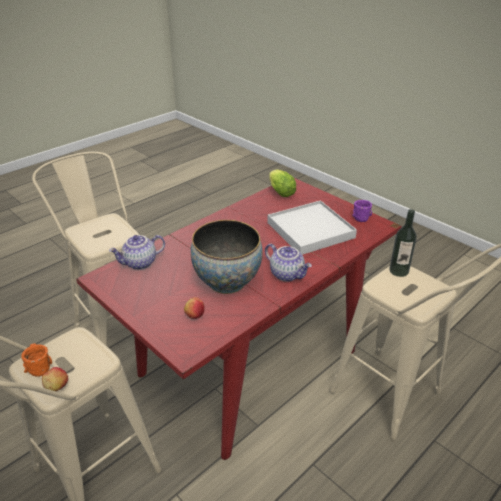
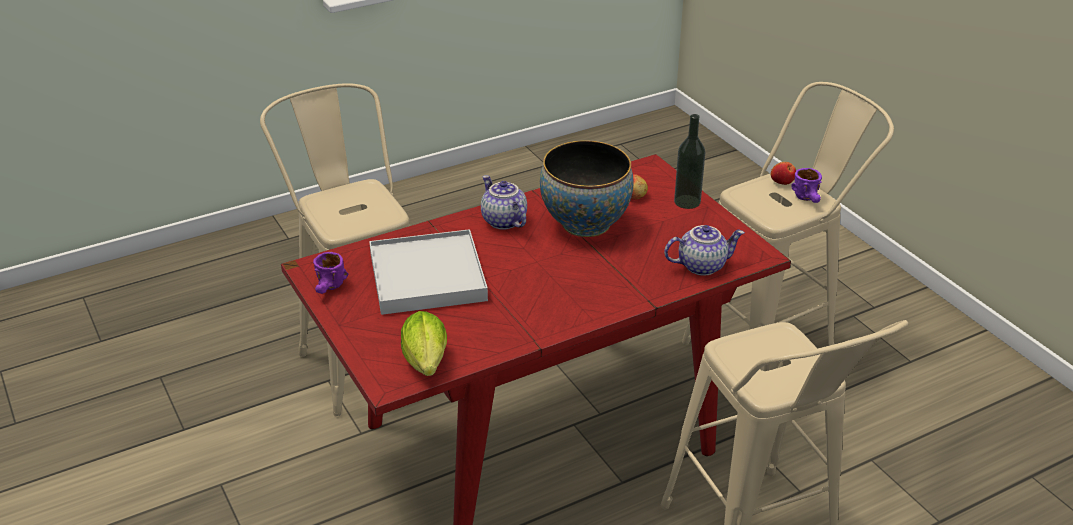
camera: 165 degrees left, 0 degrees up
(37, 365) = (809, 199): orange mug -> purple mug
(399, 271) = (343, 228): bottle -> bottle (687, 202)

